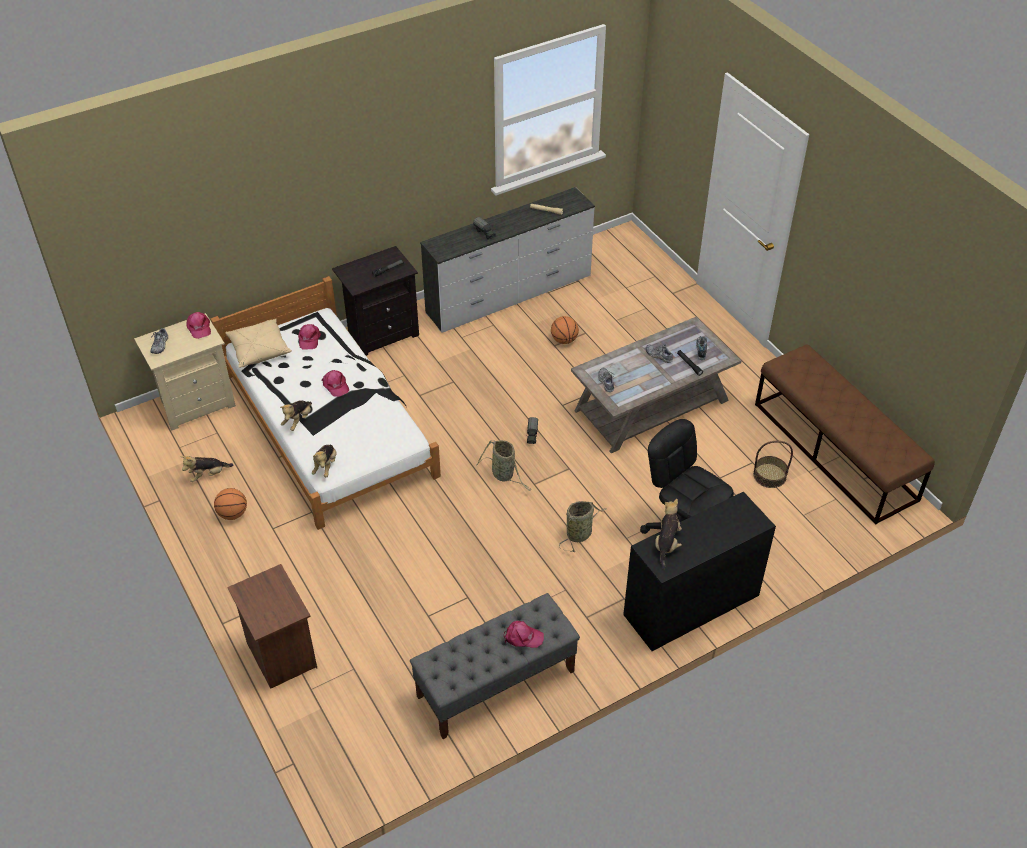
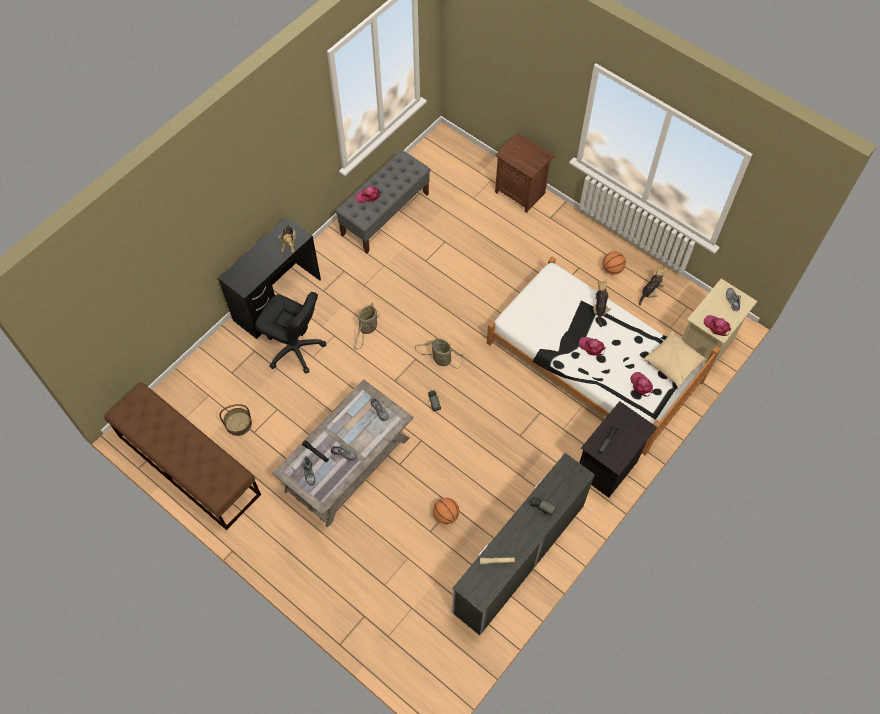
camera: 160 degrees right, 15 degrees up
(325, 466) = (556, 278): plush toy -> none

